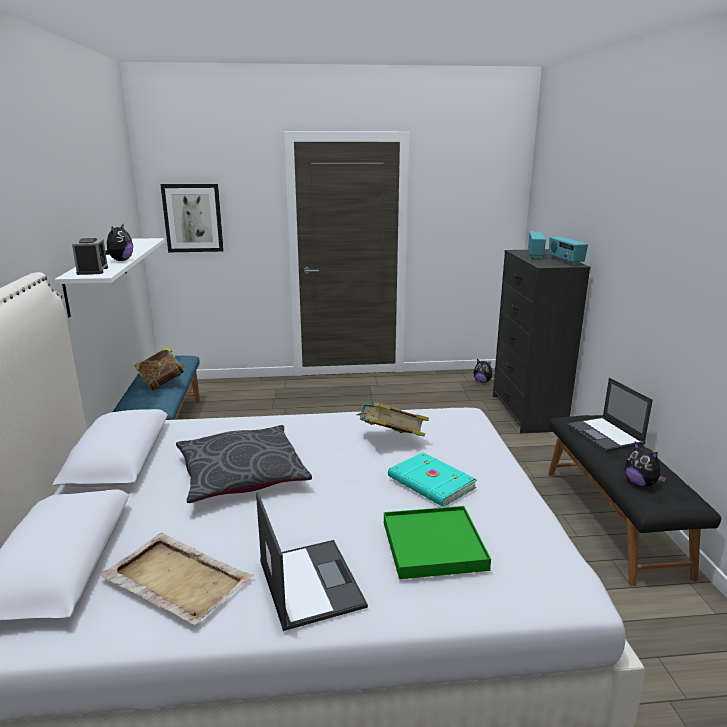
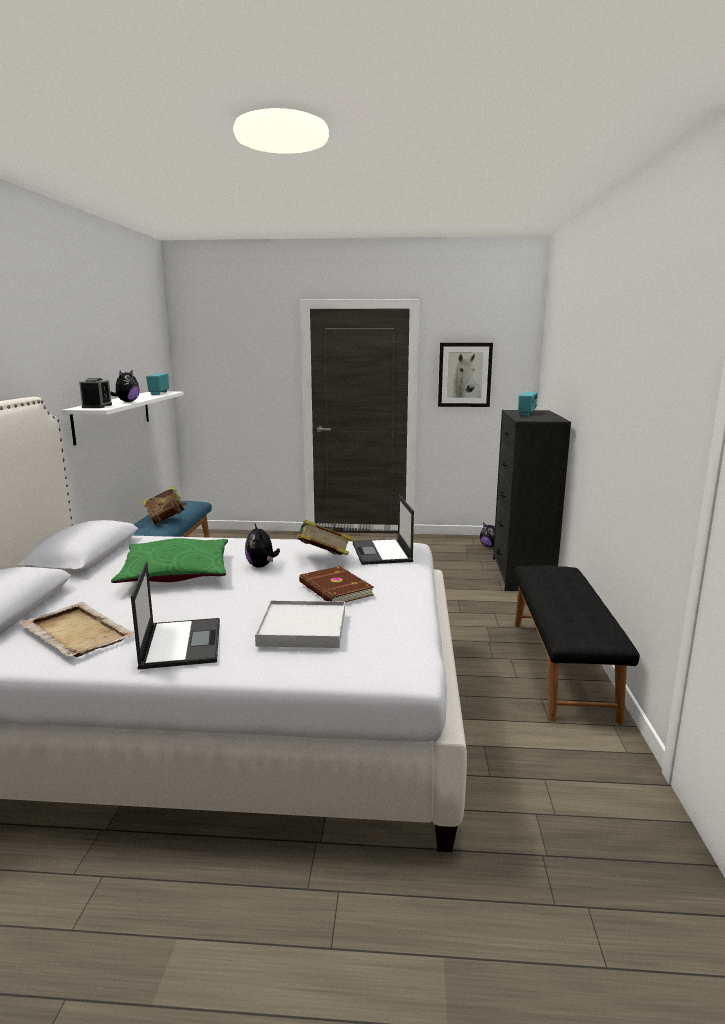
camera: 10 degrees right, 5 degrees down
(193, 218) = (217, 377): picture -> picture (464, 374)
(242, 475) = (175, 574): grey pillow -> green pillow
(430, 483) = (334, 589): turquoise book -> brown book
(433, 545) = (302, 628): green tray -> white tray
(565, 261) = (550, 417): radio -> radio (158, 393)
(605, 435) = (559, 581): laptop -> laptop (382, 552)
(641, 483) = (568, 620): plush toy -> plush toy (262, 566)

